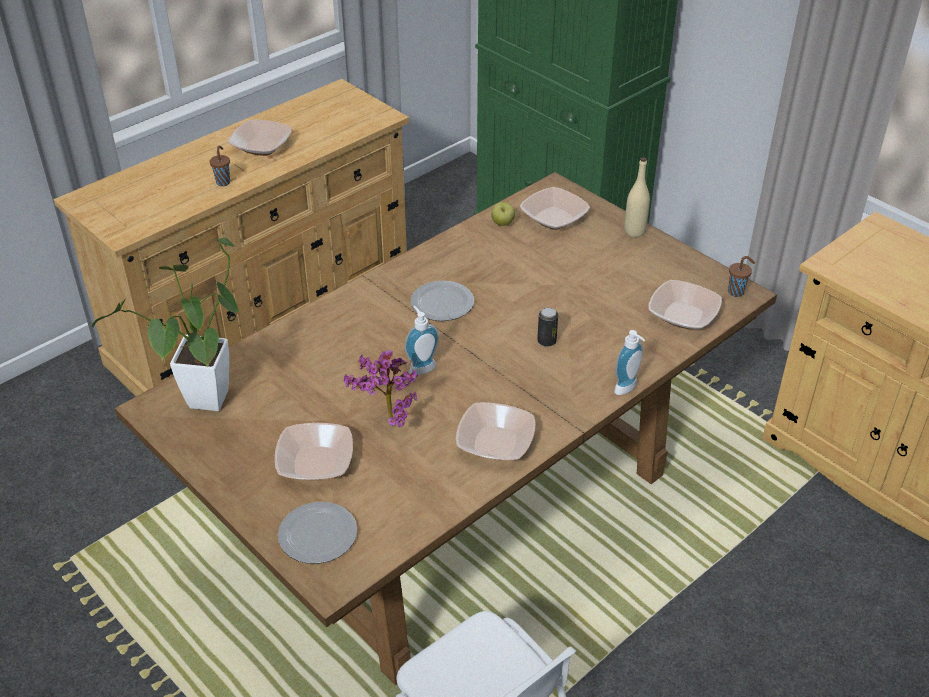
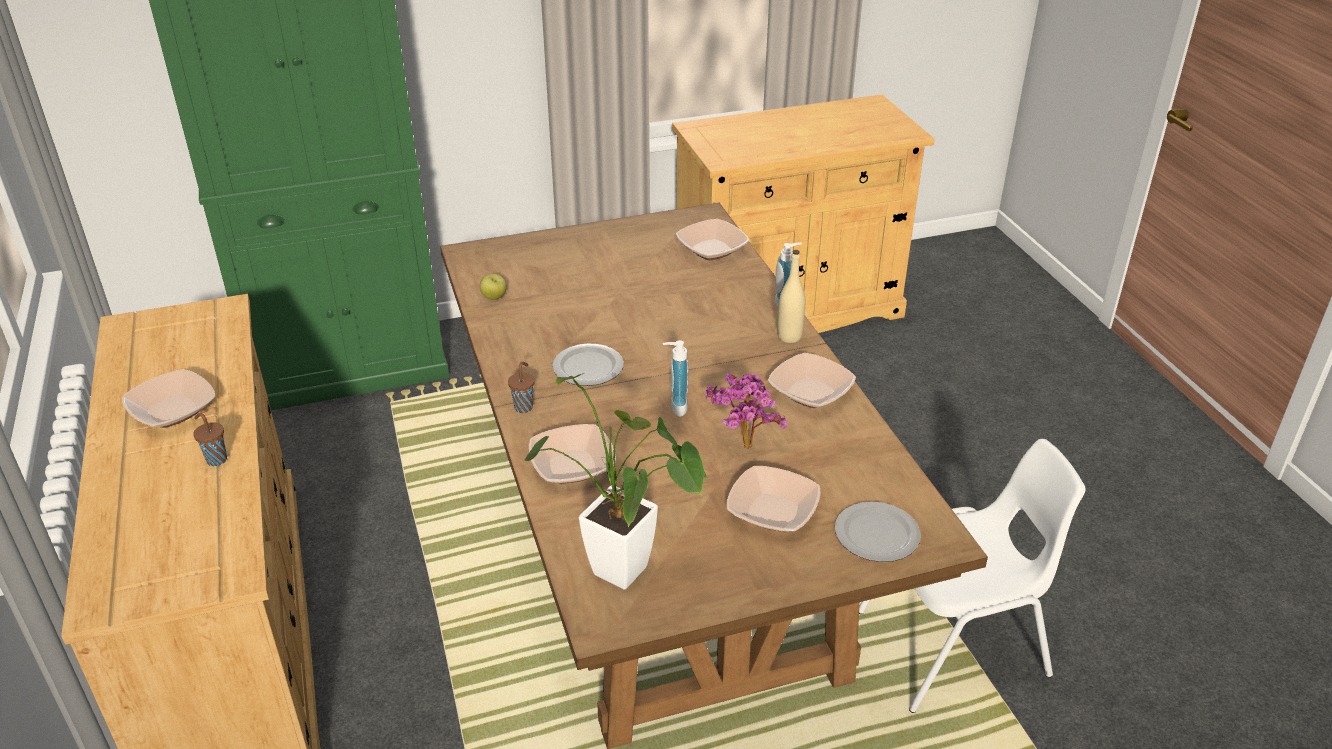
camera: 65 degrees left, 5 degrees down
(546, 341) = (693, 325): can -> none
(554, 218) = (515, 268): bowl -> bowl (572, 466)
(634, 231) = (577, 235): beige bottle -> beige bottle (789, 337)
(737, 292) = (703, 217): brown cup -> brown cup (524, 407)

